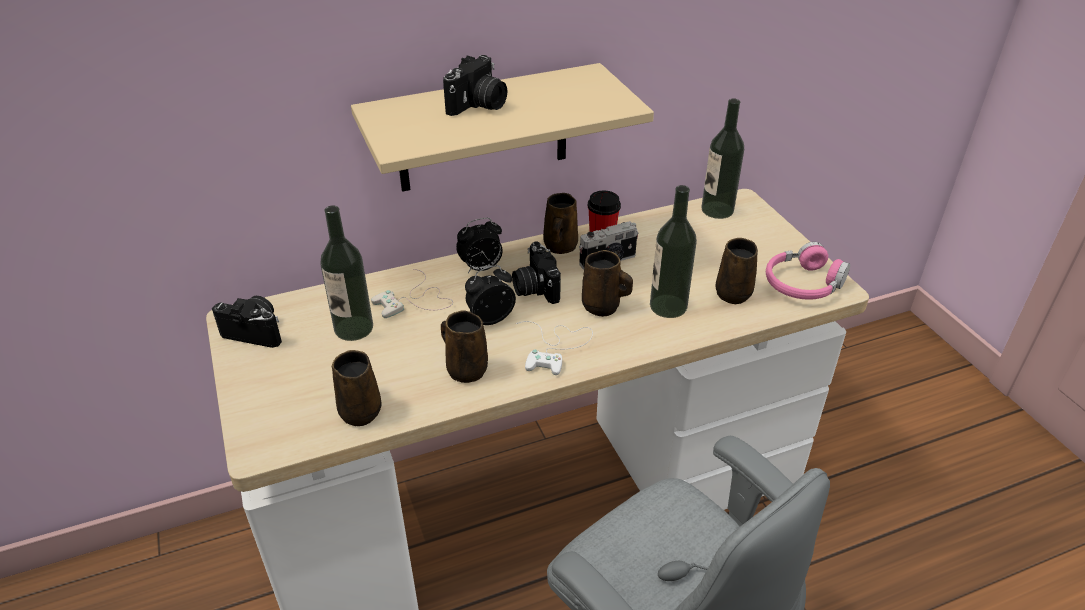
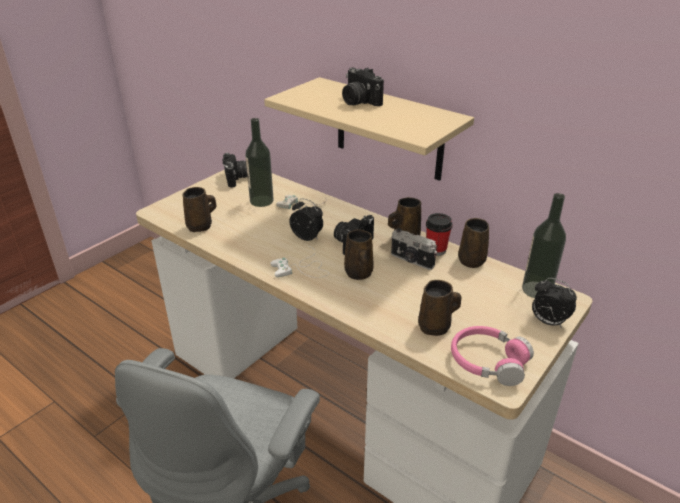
camera: 60 degrees right, 5 degrees down
(465, 369) = (256, 245): brown mug -> brown mug (472, 260)
(478, 106) = (358, 101): camera -> camera turned 45 degrees clockwise
(481, 268) = (352, 218): alarm clock -> alarm clock (547, 322)
(668, 306) = (387, 300): bottle -> none

